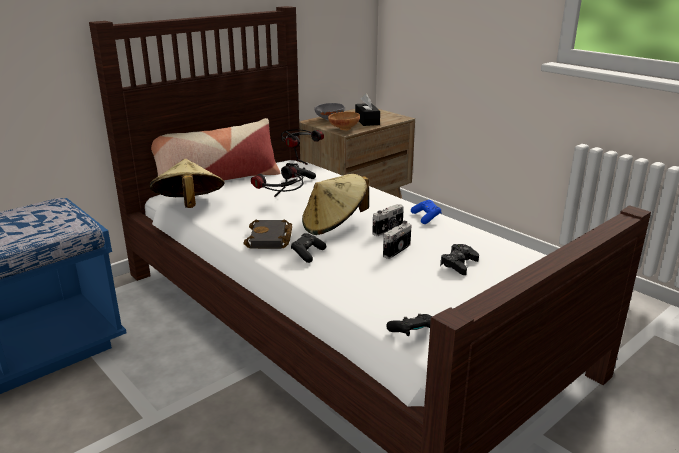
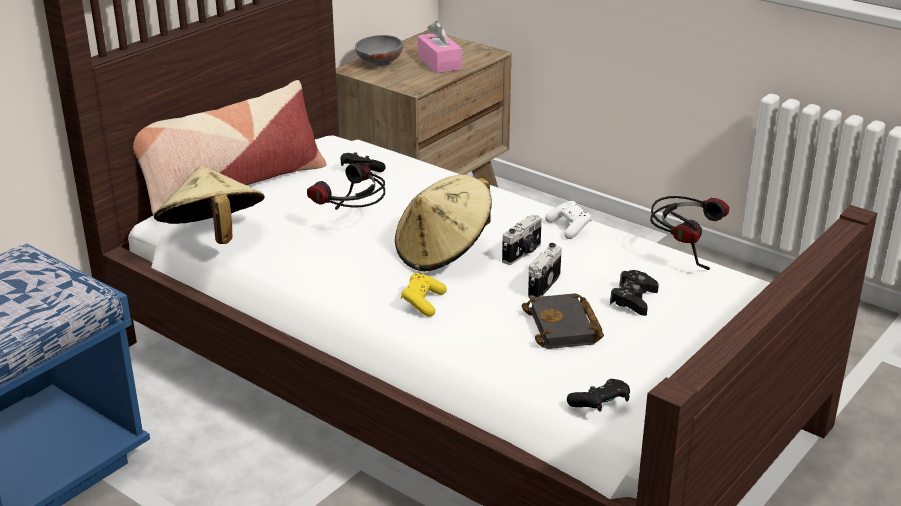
camera: 10 degrees left, 5 degrees up
(270, 239) = (360, 283): black book -> black book (565, 328)
(300, 158) = (346, 134): headphones -> headphones (683, 253)
(307, 254) = (423, 303): black game controller -> yellow game controller
(343, 128) = (408, 81): brown bowl -> none
(367, 121) = (439, 63): black tissue box -> pink tissue box
(426, 217) = (569, 227): blue game controller -> white game controller

